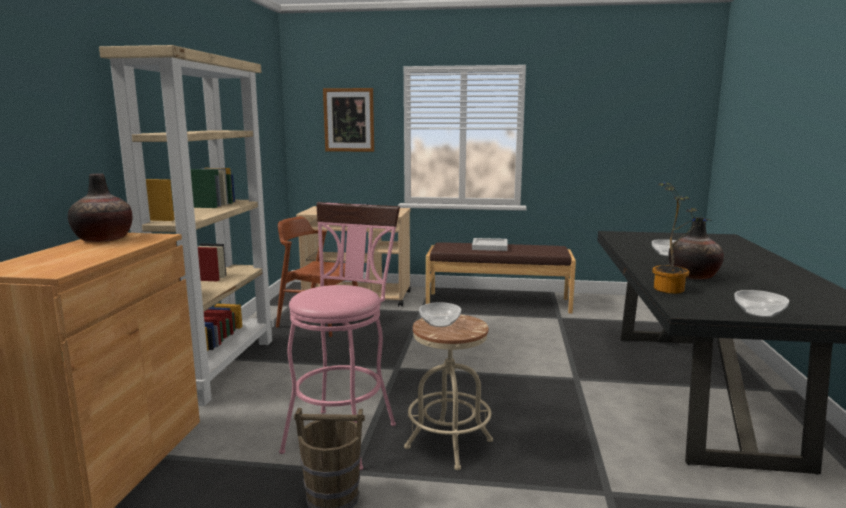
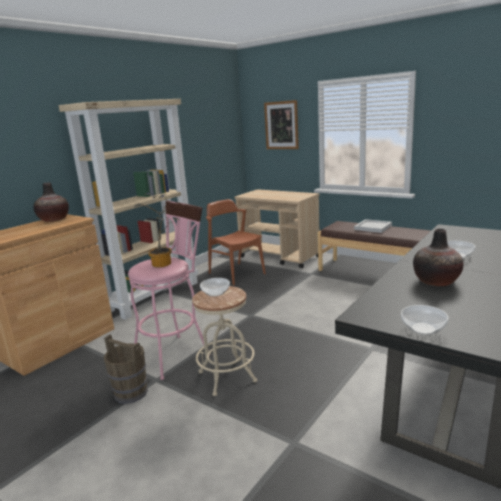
camera: 30 degrees right, 5 degrees up
(673, 289) = (390, 292): potted plant -> potted plant (164, 264)

